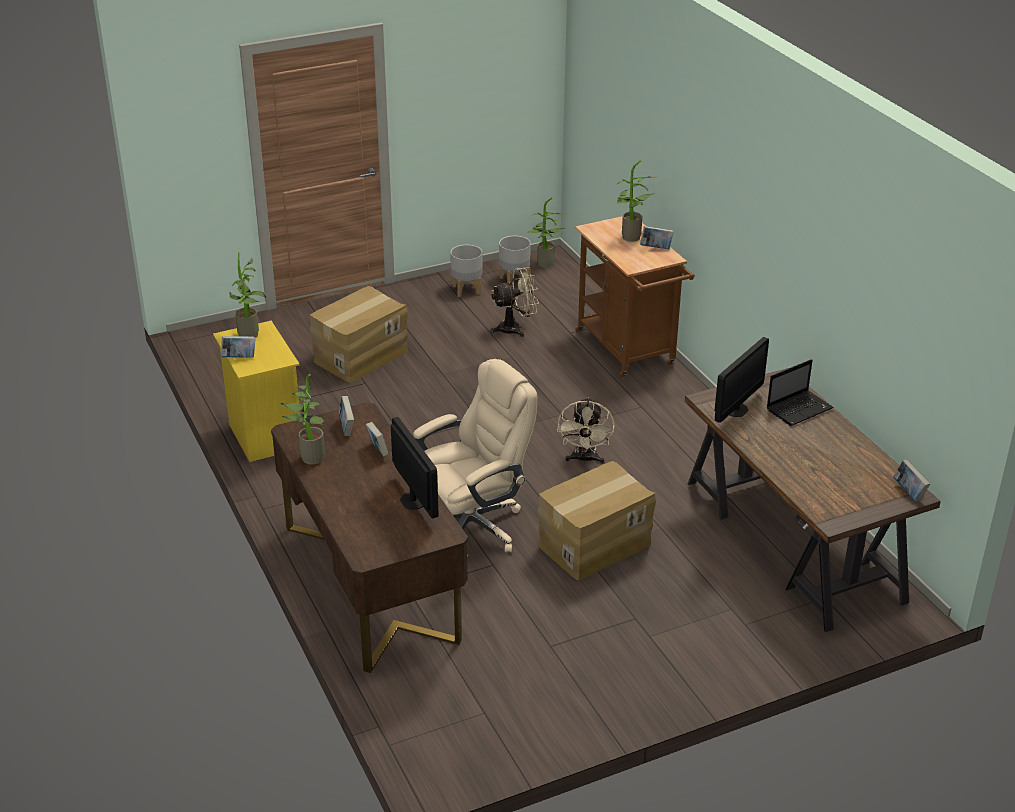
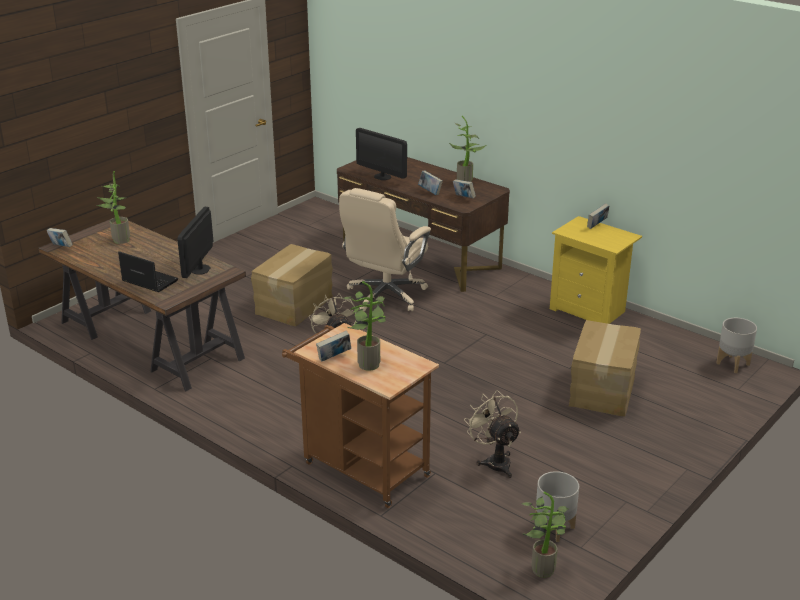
camera: 155 degrees right, 5 degrees down
(251, 335) = (613, 240): potted plant -> potted plant (118, 240)
(466, 290) = (592, 496): grey planter -> grey planter (733, 364)
(515, 328) = (494, 461): beige fan -> beige fan turned 105 degrees clockwise
(800, 408) = (148, 281): laptop -> laptop turned 90 degrees clockwise

